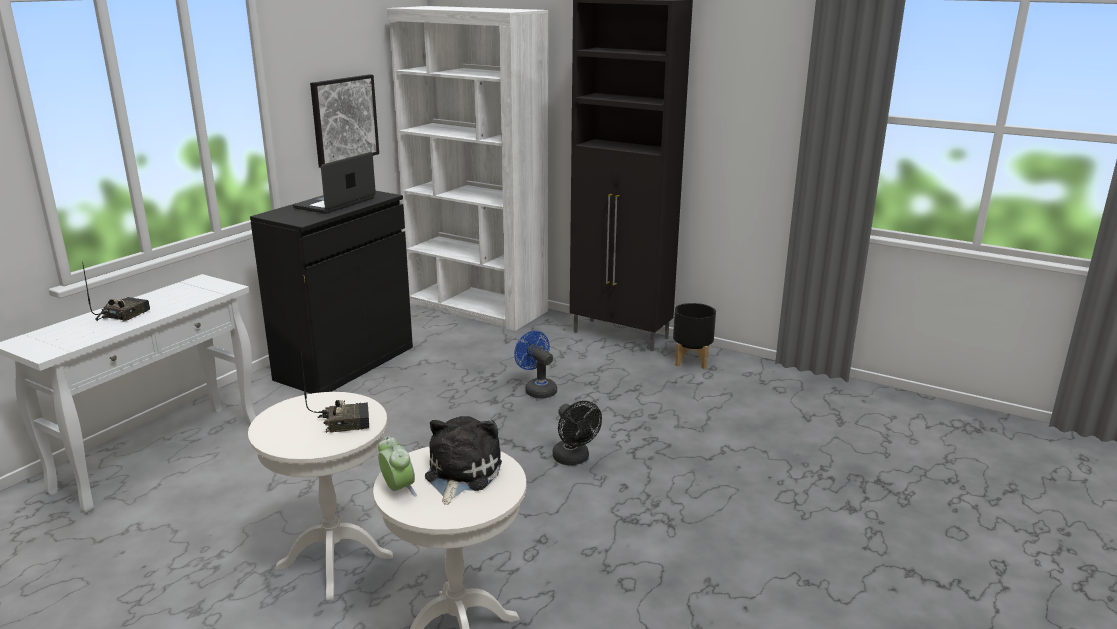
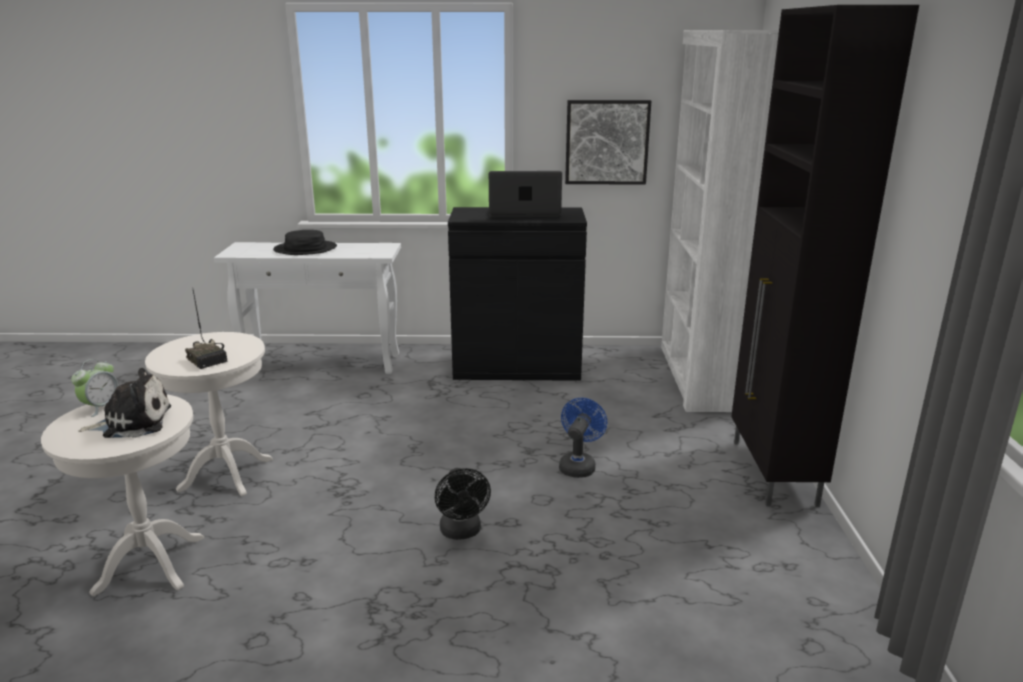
camera: 60 degrees right, 0 degrees up
(123, 315) = (305, 249): radio -> black hat
(574, 459) = (462, 532): black fan -> black fan turned 45 degrees counterclockwise
(692, 361) = (784, 543): black planter -> none

